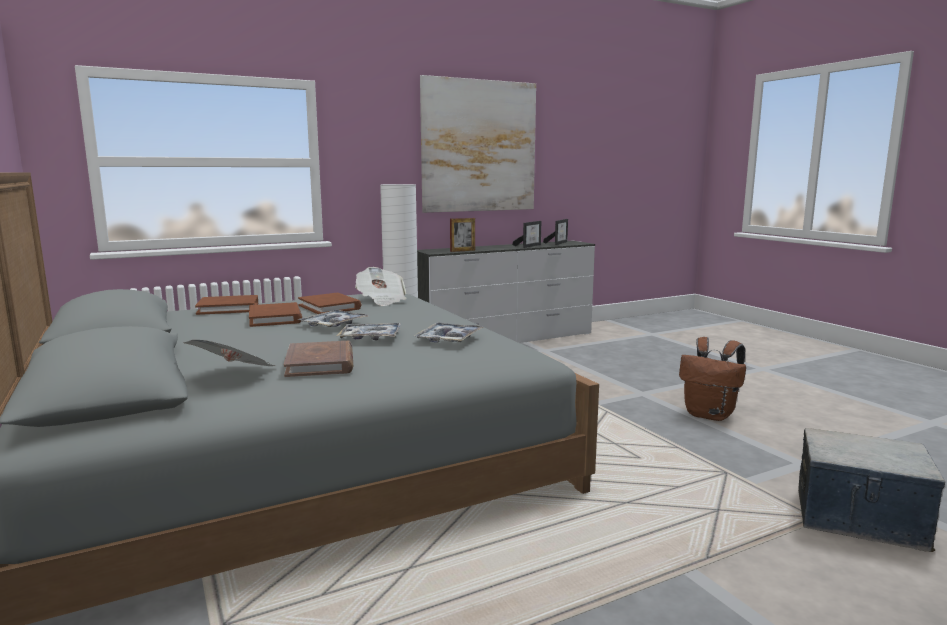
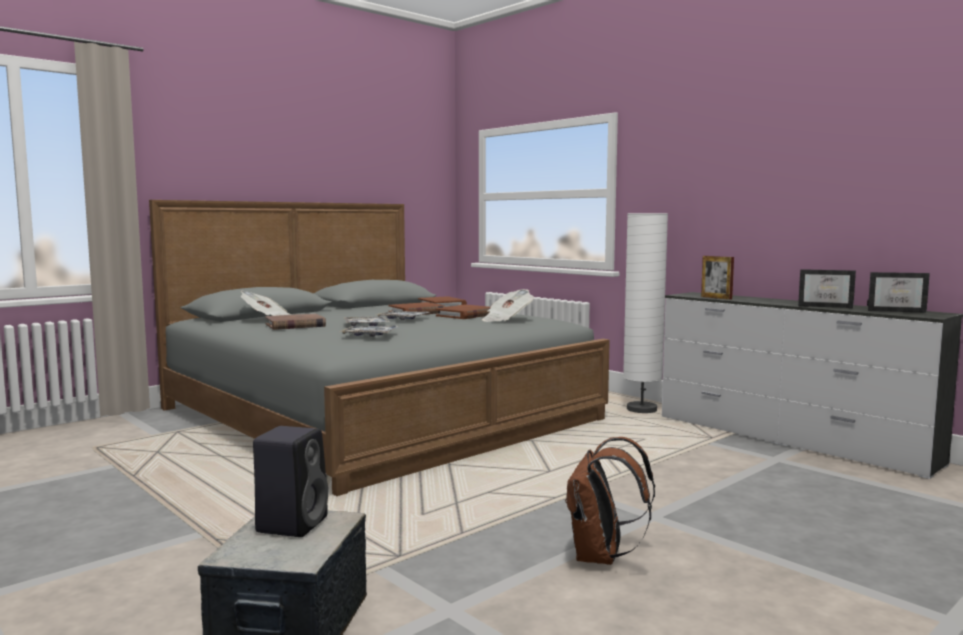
camera: 75 degrees right, 5 degrees down
(479, 146) = (794, 163): picture -> none
(844, 449) = (293, 523): none -> black speaker

